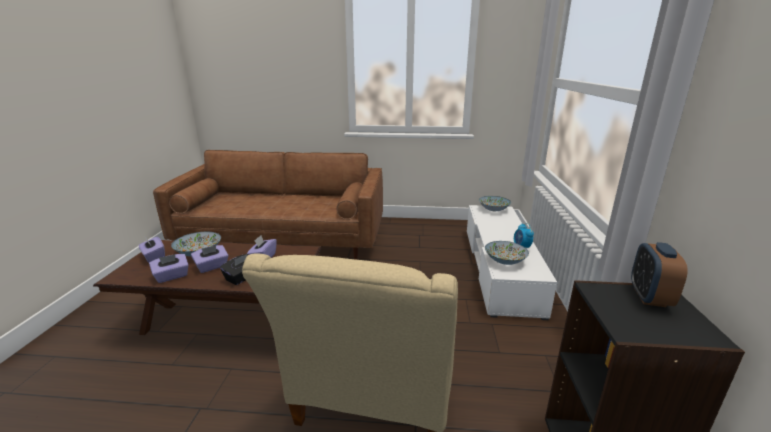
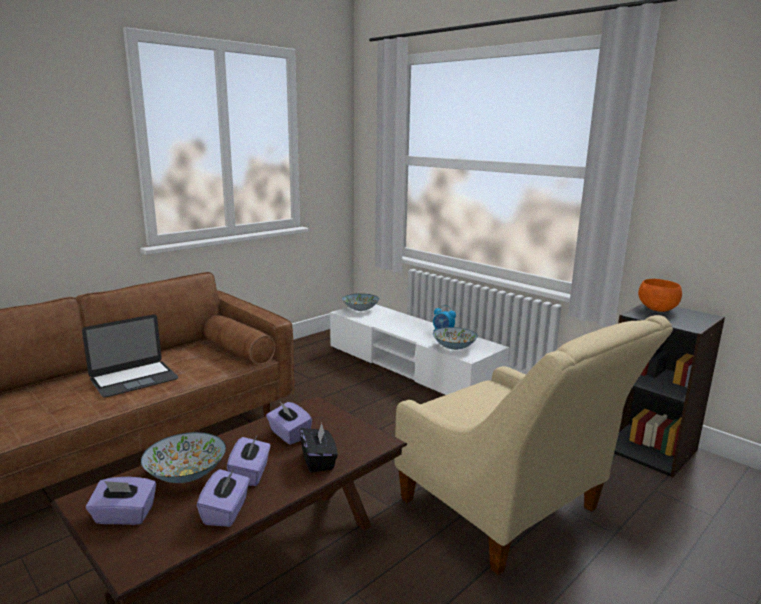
camera: 50 degrees left, 5 degrees down
(283, 204) = (134, 379): none -> laptop
(649, 297) = (658, 309): alarm clock -> orange bowl

